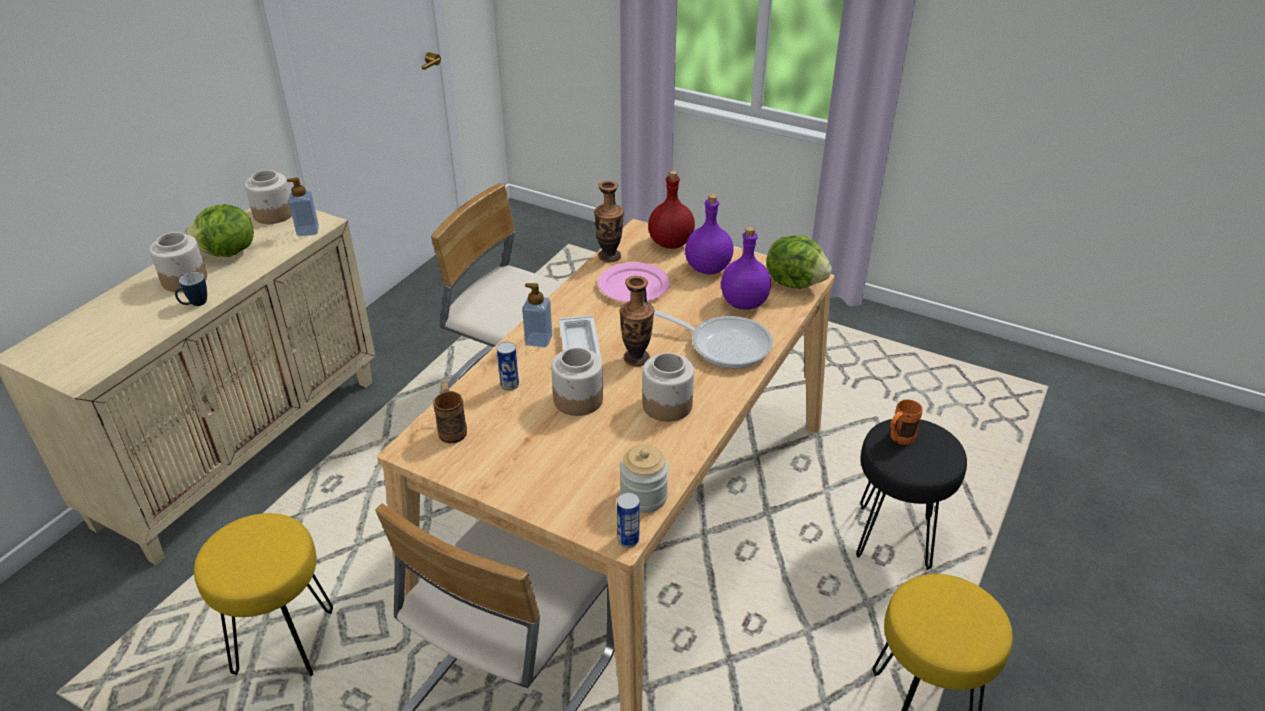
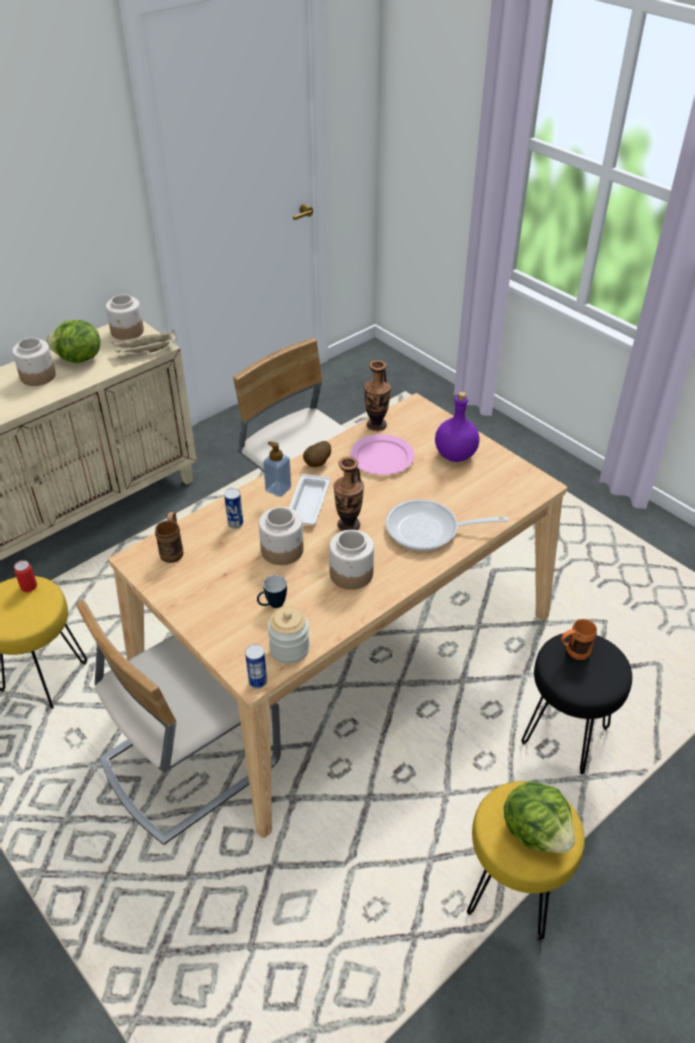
camera: 20 degrees right, 5 degrees up
(195, 305) = (36, 399): mug -> mug (272, 605)
(256, 527) = (29, 586): none -> can
(307, 231) = (145, 351): soap dispenser -> beige tray
(568, 306) = (318, 464): none -> potato
(671, 243) = (436, 423): red bottle -> none
(723, 344) = (429, 530): frying pan -> frying pan turned 135 degrees clockwise
(743, 303) = (468, 495): purple bottle -> none
(795, 282) = (526, 486): lettuce -> lettuce (536, 831)

